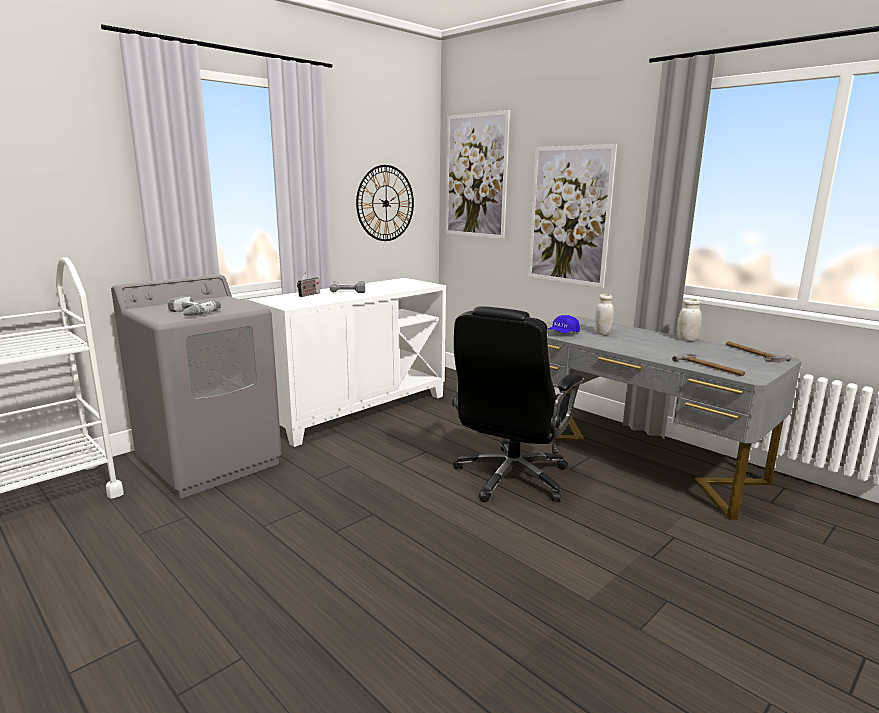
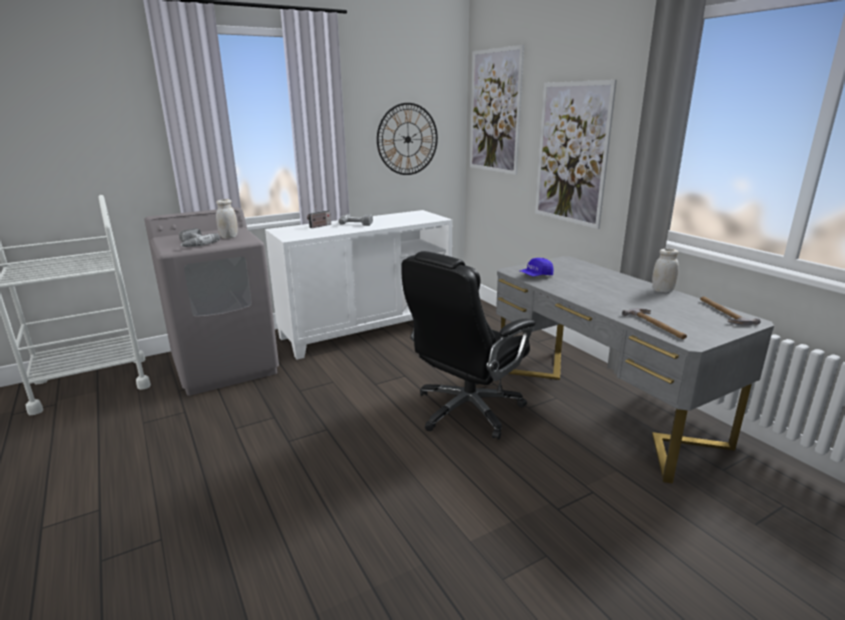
camera: 15 degrees right, 5 degrees up
(602, 333) = (577, 278): white jar -> white jar (229, 237)

